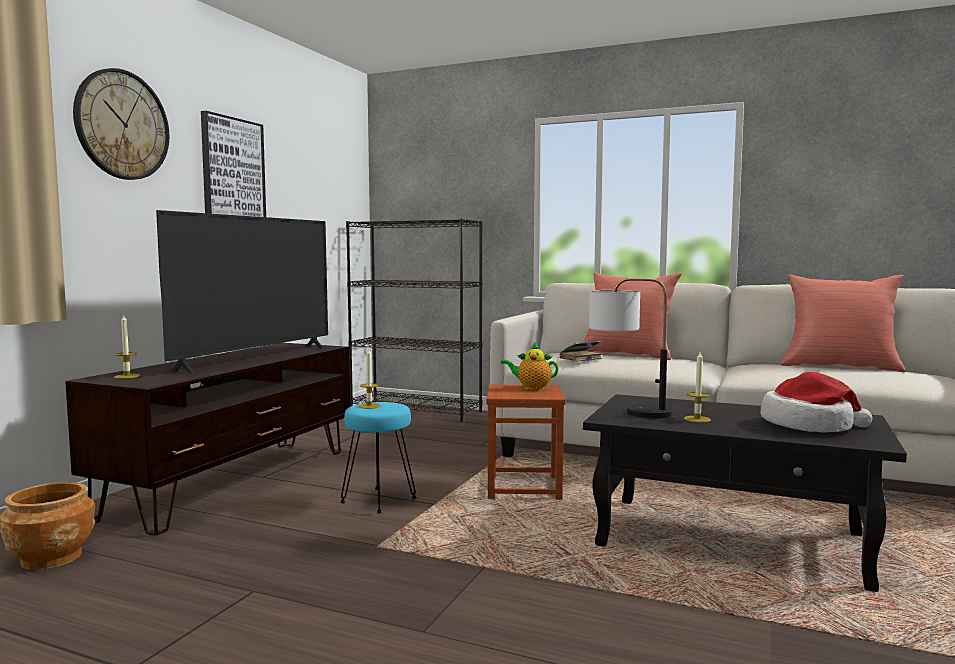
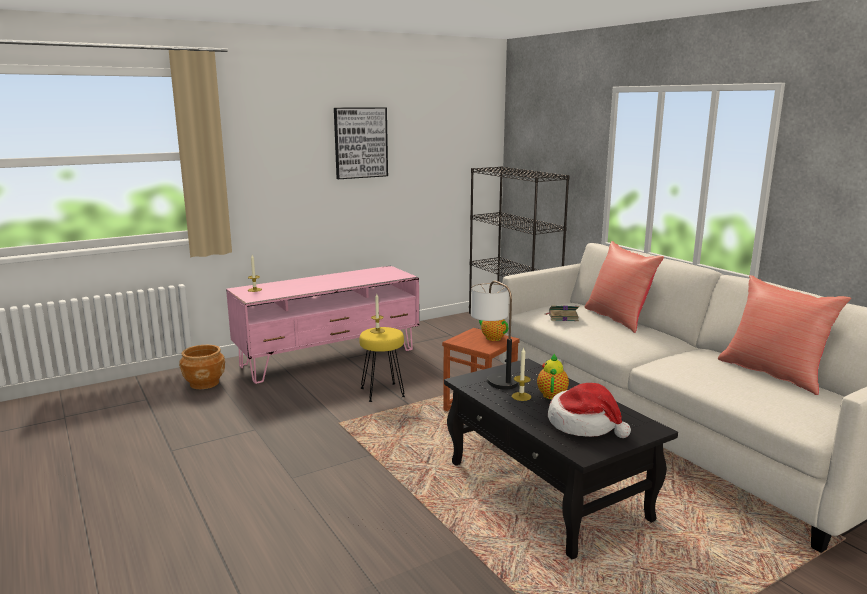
camera: 35 degrees right, 10 degrees up
(122, 125) = (273, 129): wall clock -> none
(235, 481) = (329, 357): brown tv stand -> pink tv stand
(255, 358) = (342, 282): television -> none
(379, 500) = (383, 392): turquoise stool -> yellow stool
(717, 412) = (552, 394): none -> teapot

